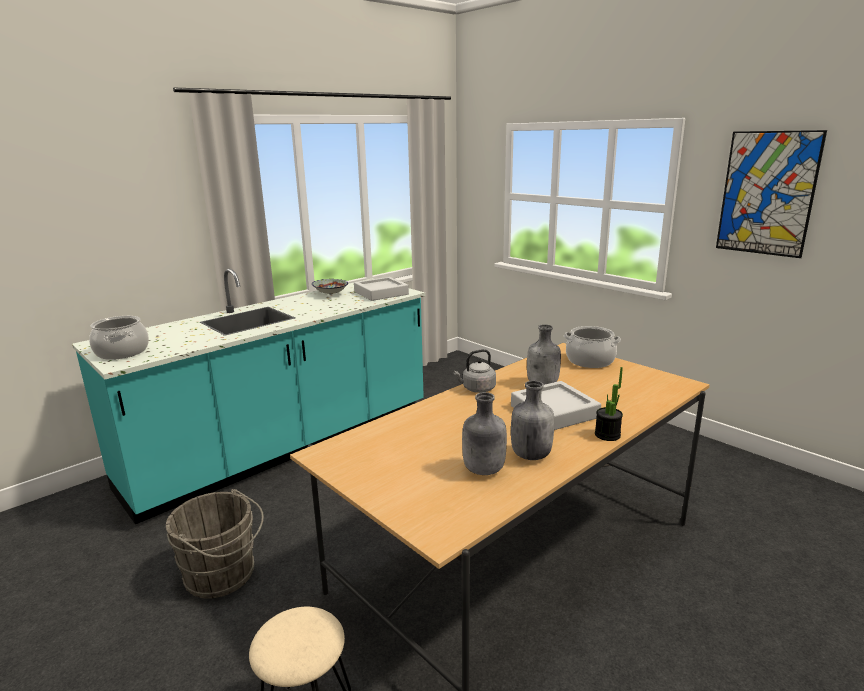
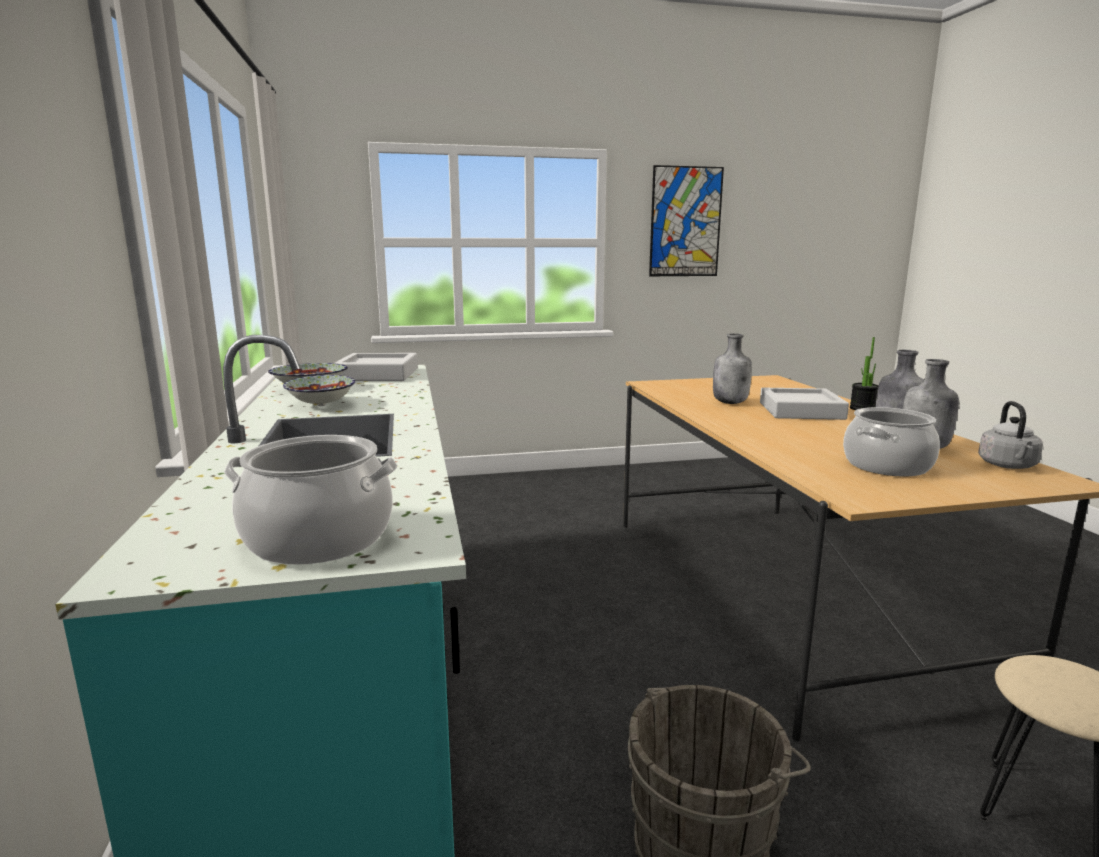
camera: 60 degrees left, 5 degrees down
(300, 304) = (322, 405): none -> bowl
(477, 389) = (717, 420): grey kettle -> grey kettle (1008, 466)
(590, 360) = (688, 384): cooking pot -> cooking pot (886, 465)

